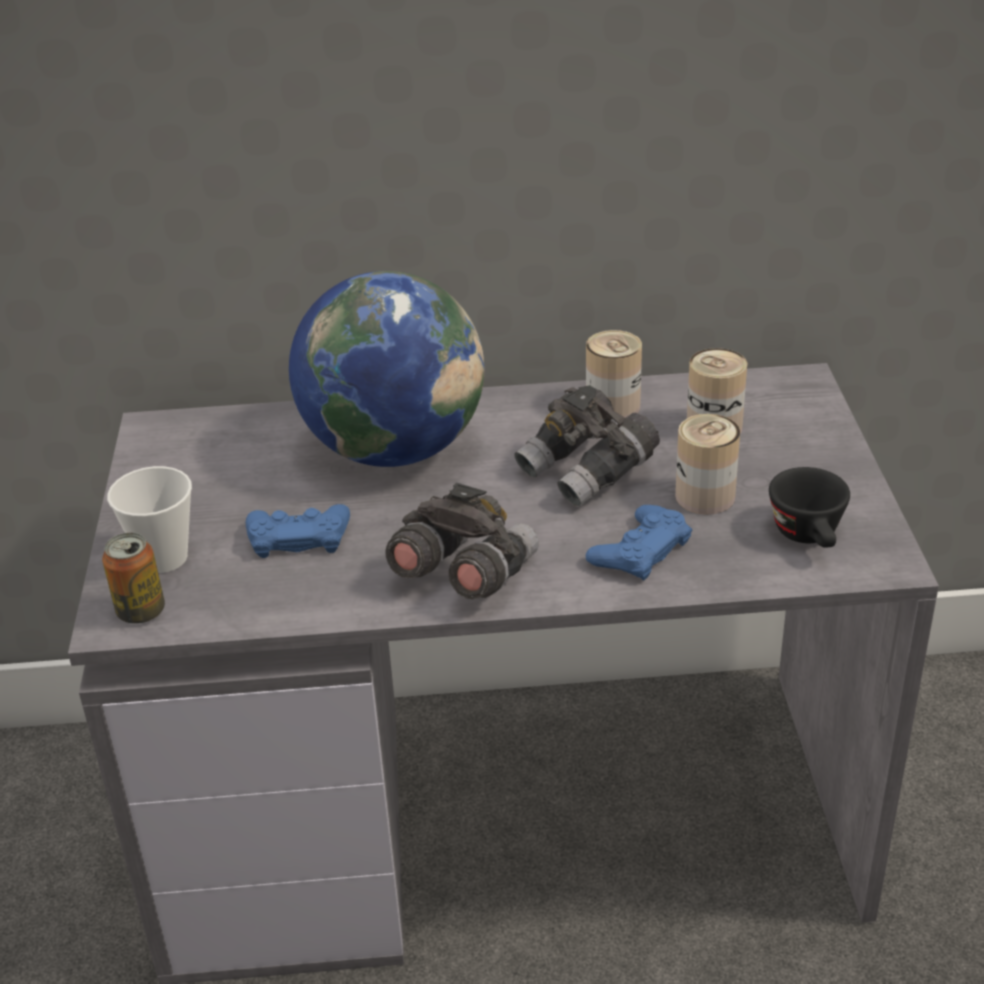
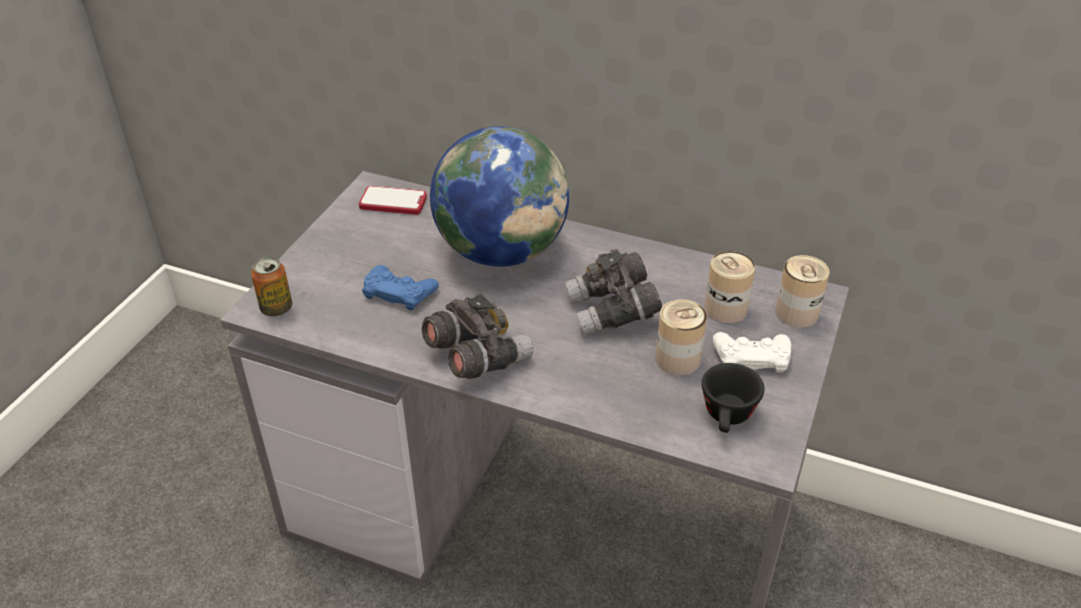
camera: 25 degrees right, 5 degrees up
(164, 558) = (314, 277): cup -> none
(199, 437) = (393, 202): none -> phone
(613, 407) = (666, 269): can -> can (796, 313)
(640, 551) = (602, 383): blue game controller -> none
(783, 465) = (751, 356): none -> white game controller

